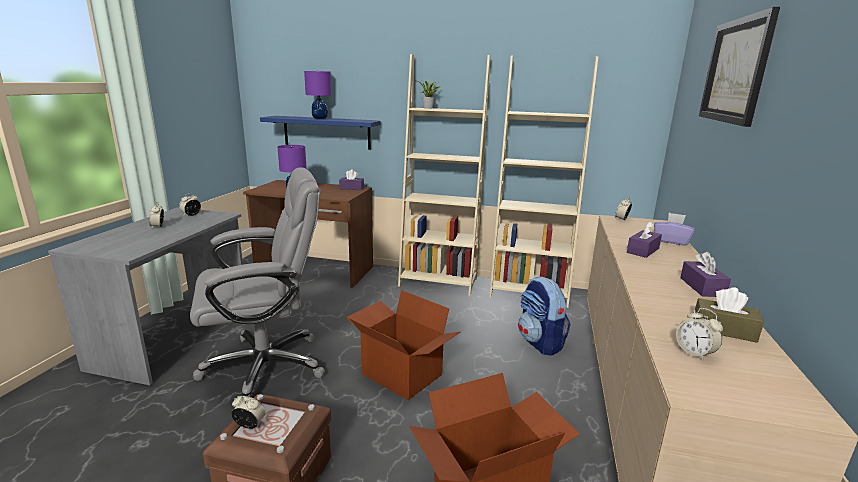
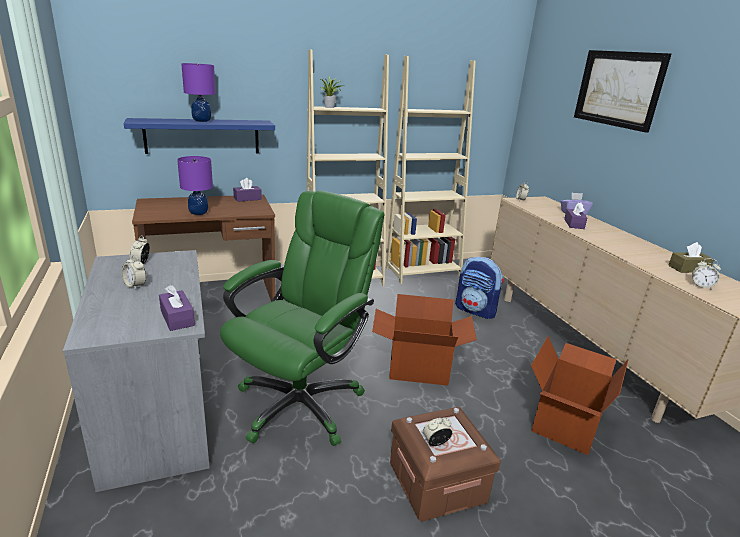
camera: 35 degrees left, 5 degrees up
(265, 366) = (299, 404): grey office chair -> green office chair
(702, 287) = (639, 244): purple tissue box -> purple tissue box (177, 318)

